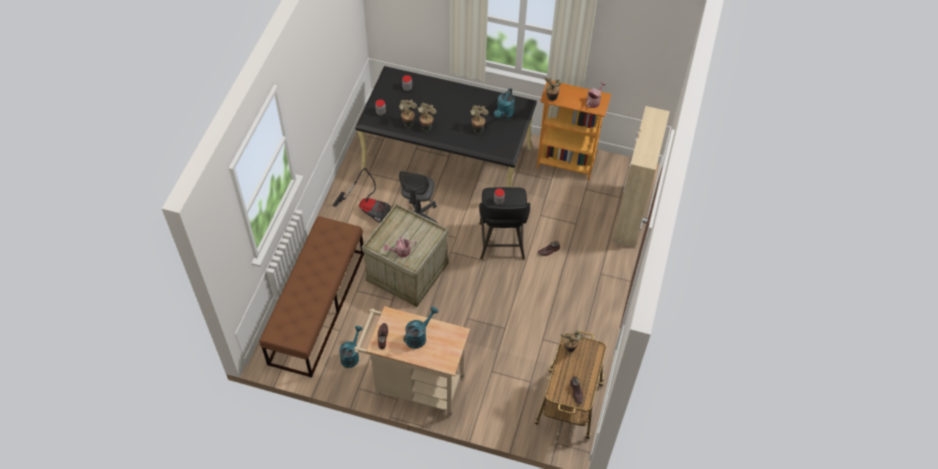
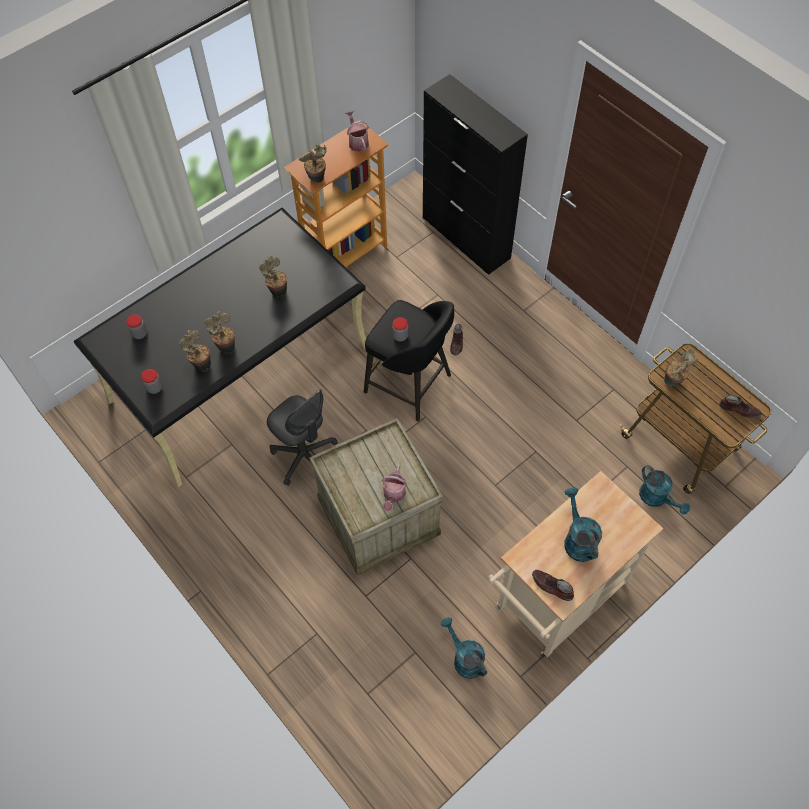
camera: 55 degrees left, 5 degrees up
(317, 306) = (357, 661): brown bench -> none
(367, 208) = (243, 509): vacuum cleaner -> none
(504, 114) = (277, 251): turquoise watering can -> turquoise watering can (657, 498)
(630, 216) = (466, 238): beige cabinet -> black cabinet

